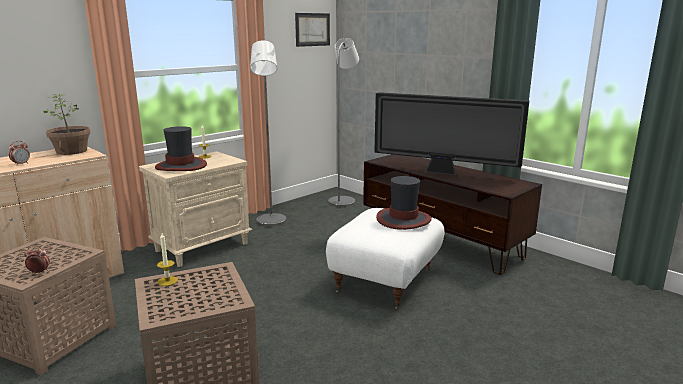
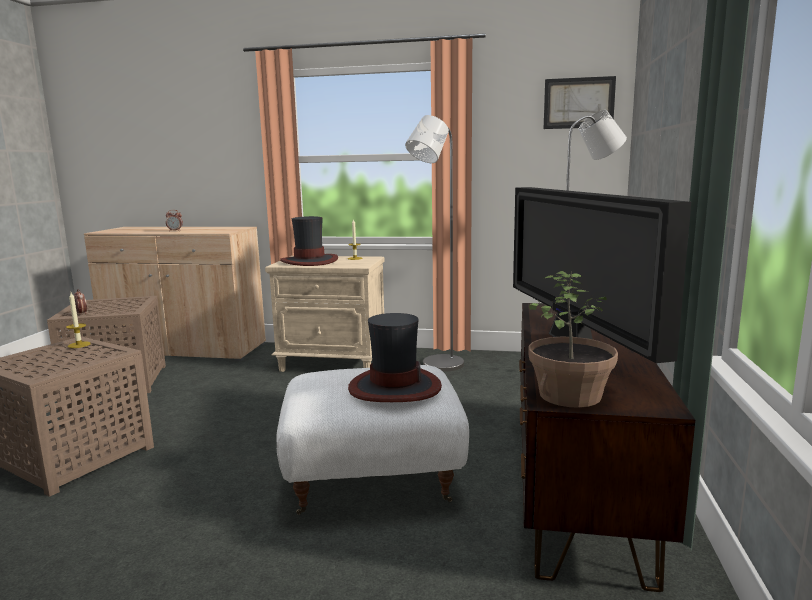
camera: 55 degrees right, 5 degrees down
(72, 151) = (229, 229): potted plant -> potted plant (570, 395)

